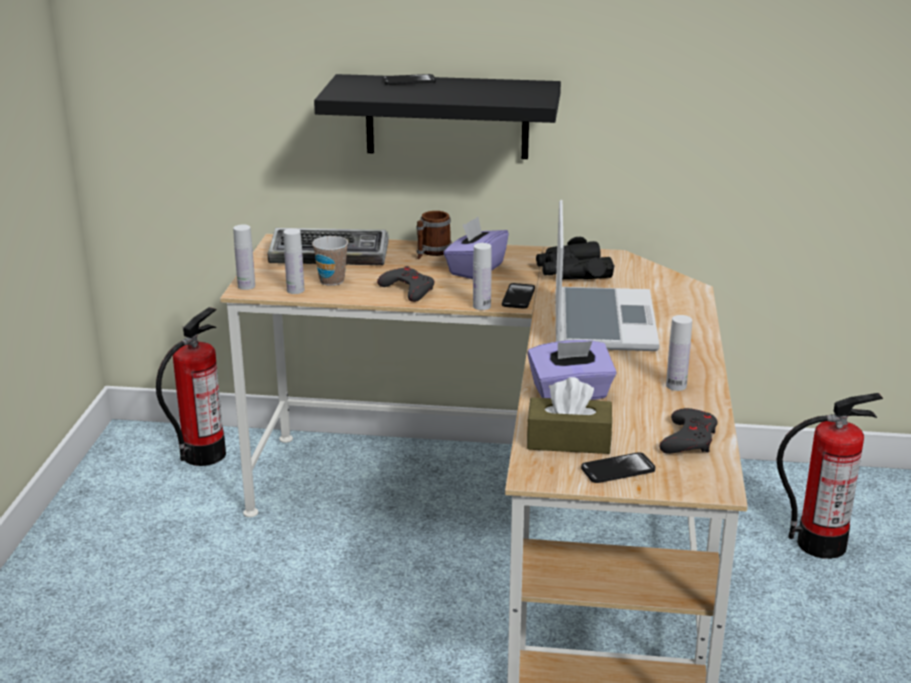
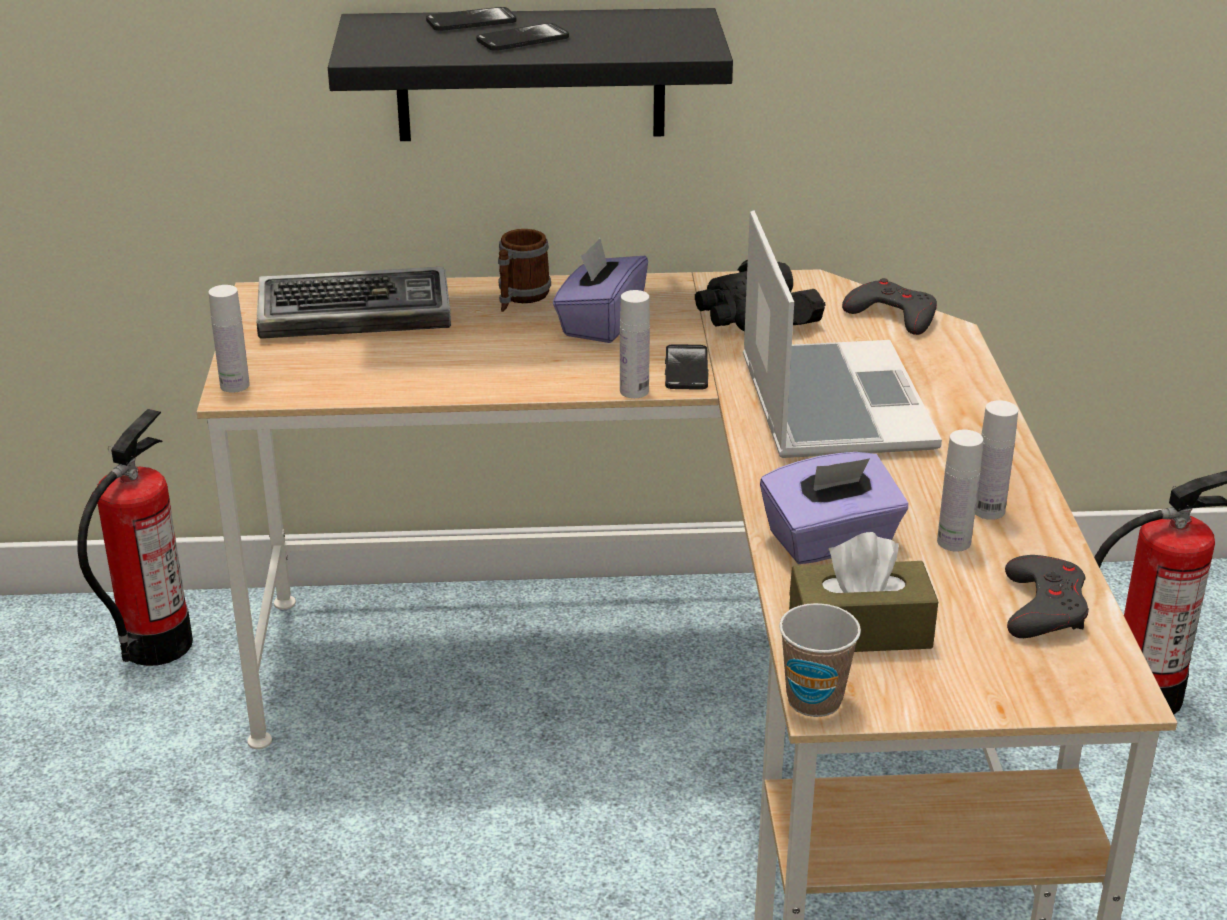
camera: 10 degrees left, 5 degrees up
(295, 290) = (320, 386): white bottle -> white bottle (954, 542)
(332, 281) = (375, 363): cup -> cup (814, 700)
(408, 289) = (505, 370): grey game controller -> grey game controller (892, 315)
(618, 469) = (955, 677): phone -> phone (522, 40)

